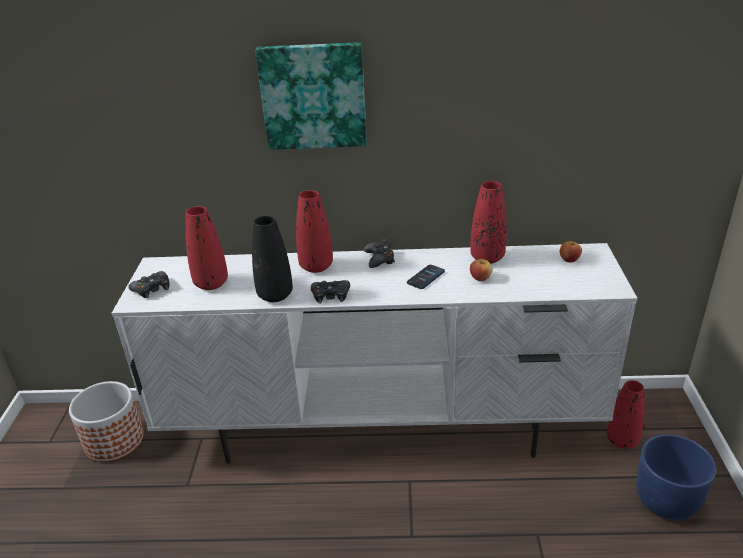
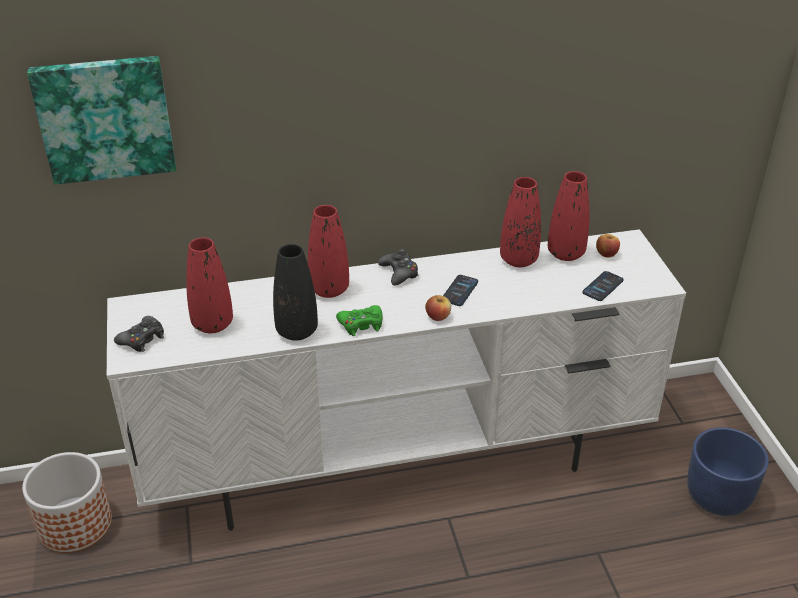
camera: 15 degrees left, 5 degrees up
(313, 96) = (323, 96): picture -> picture (105, 118)
(330, 295) = (361, 324): black game controller -> green game controller
(480, 278) = (519, 286): apple -> apple (438, 317)
(557, 285) = (602, 287): none -> phone
(622, 440) = (662, 439): red vase -> red vase (566, 253)

